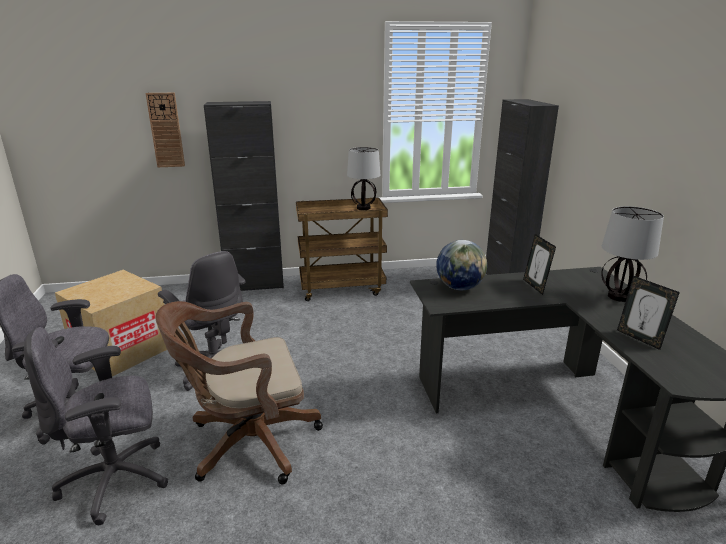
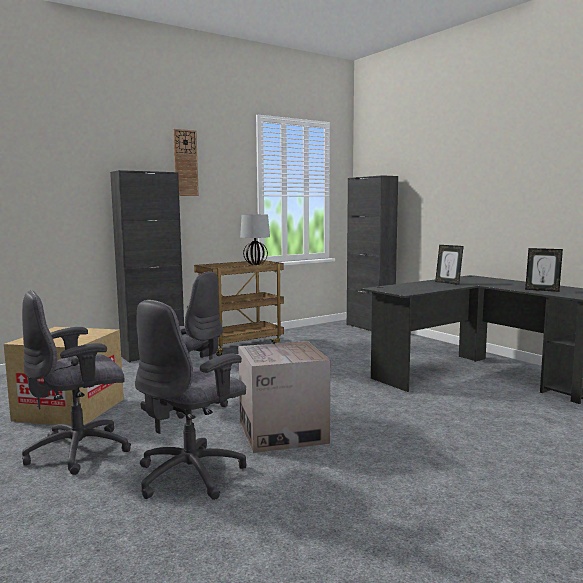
camera: 25 degrees left, 15 degrees down
(166, 130) = (67, 198): wall clock -> wall clock (185, 163)
(247, 443) = (282, 432): brown office chair -> cardboard box
(459, 287) = (402, 287): globe -> none
(618, 297) = (502, 281): table lamp -> none

